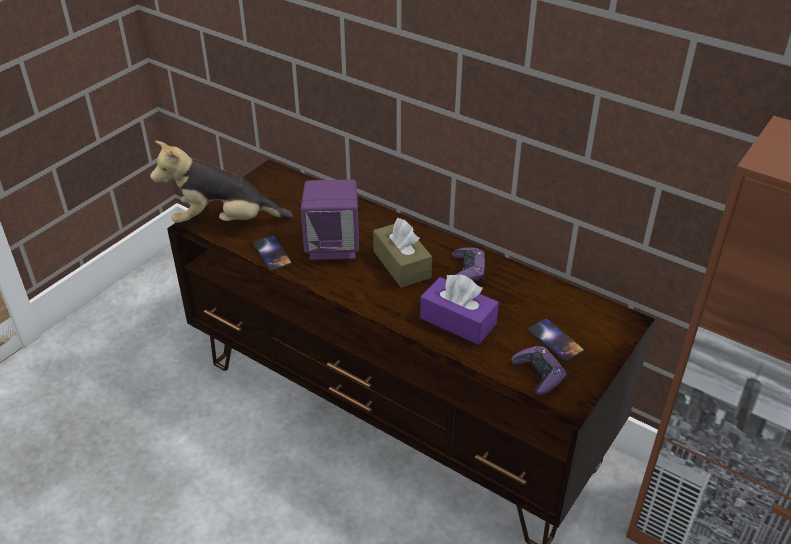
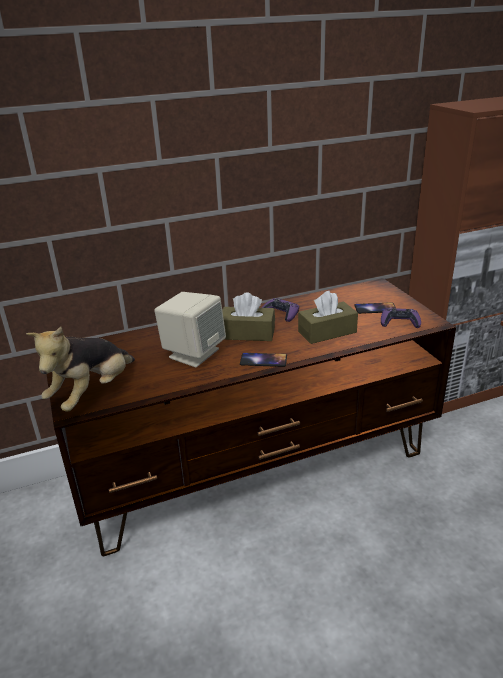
camera: 55 degrees left, 10 degrees down
(272, 253) = (166, 382): phone -> phone (263, 360)
(333, 246) = (193, 353): purple speaker -> beige speaker
(458, 321) = (327, 332): purple tissue box -> brown tissue box

